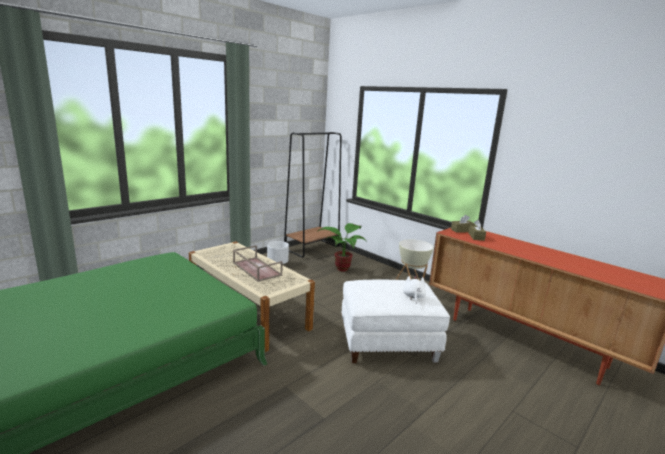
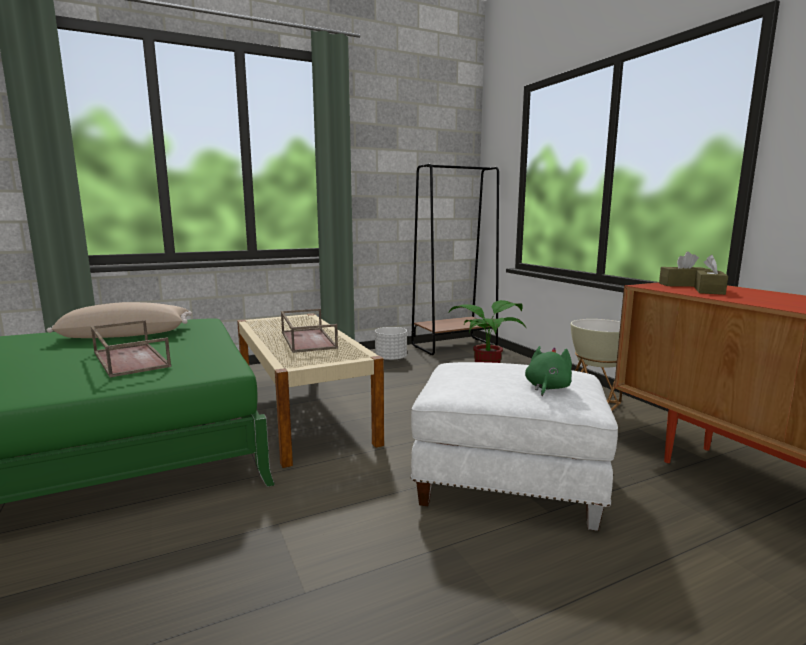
camera: 20 degrees right, 5 degrees down
(130, 276) = (127, 335): none -> beige pillow
(165, 300) = (129, 359): none -> brown tray
(413, 297) = (547, 388): white plush toy -> green plush toy

